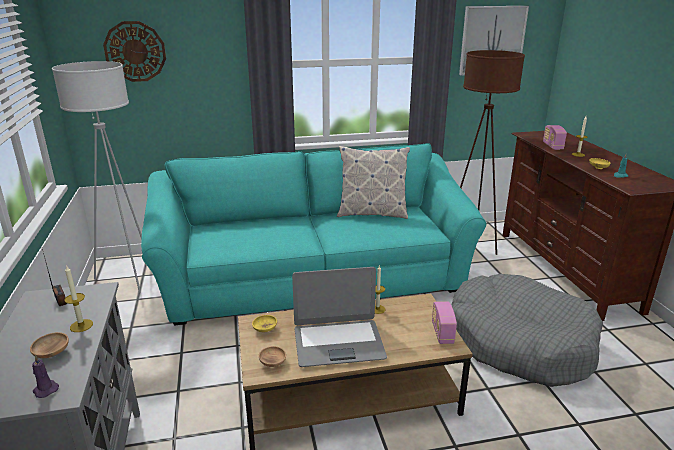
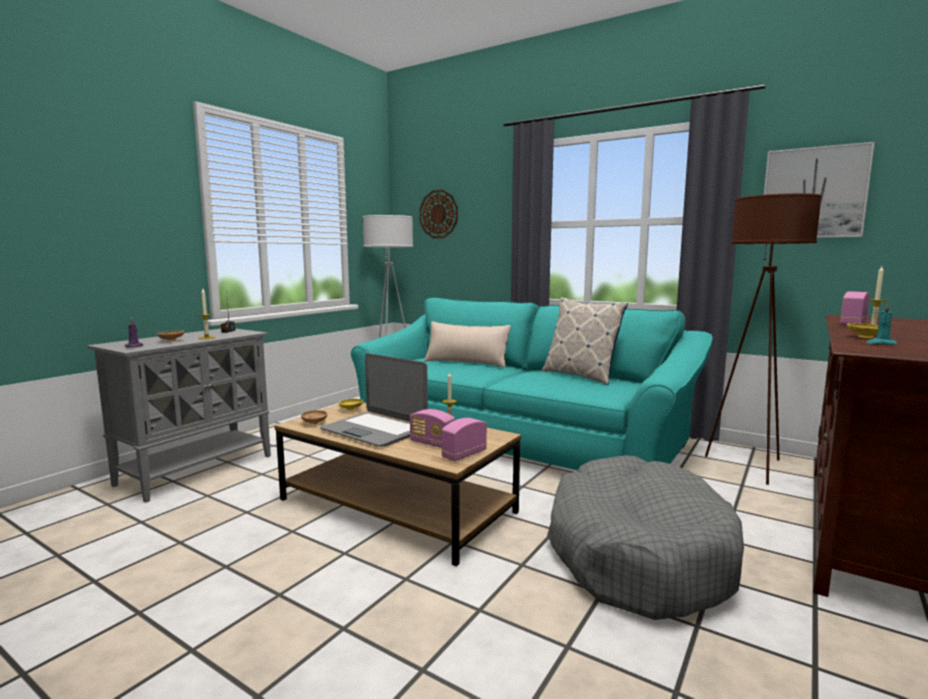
camera: 45 degrees right, 15 degrees down
(256, 225) = (466, 362): none -> beige pillow
(404, 334) = (432, 443): none -> radio

